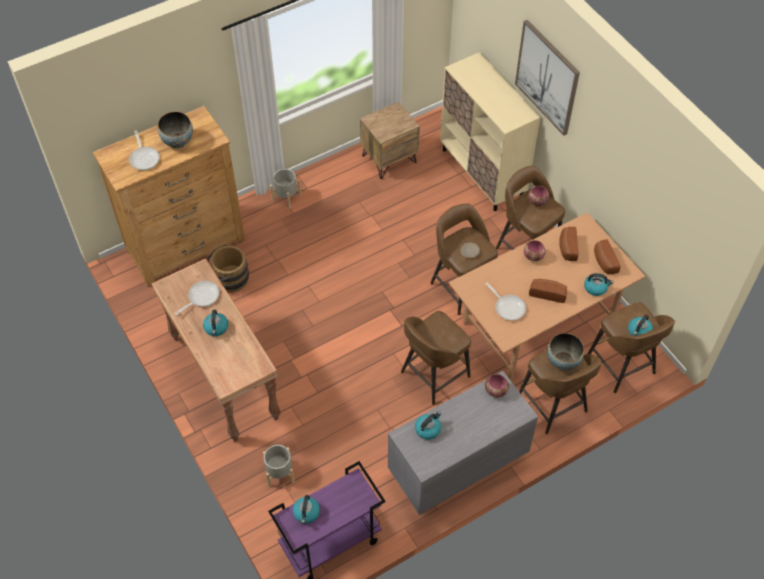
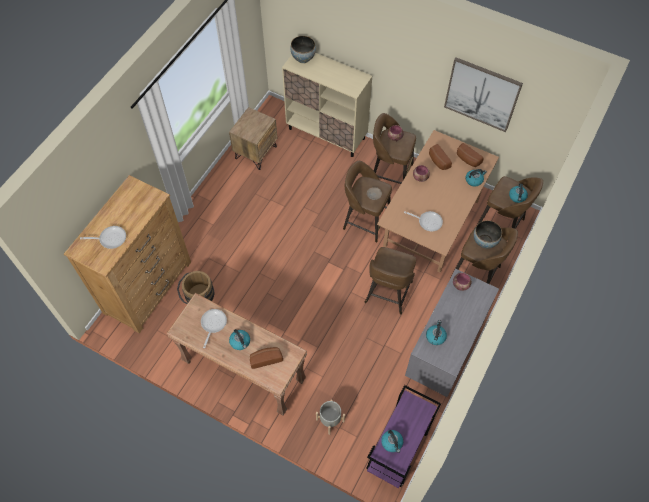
camera: 30 degrees left, 5 degrees up
(144, 158) = (110, 238): frying pan -> frying pan turned 45 degrees counterclockwise
(178, 141) = (128, 213): bowl -> bowl (303, 58)
(286, 197) = (200, 215): grey planter -> none
(547, 77) = (374, 44): picture -> picture (482, 94)
(547, 293) = (446, 199): bread -> bread (266, 358)

